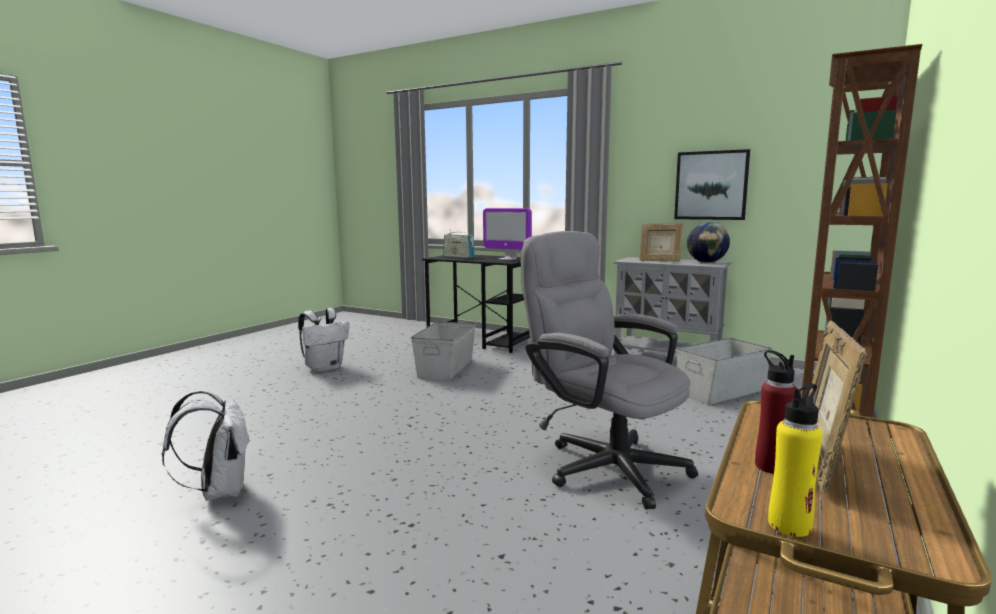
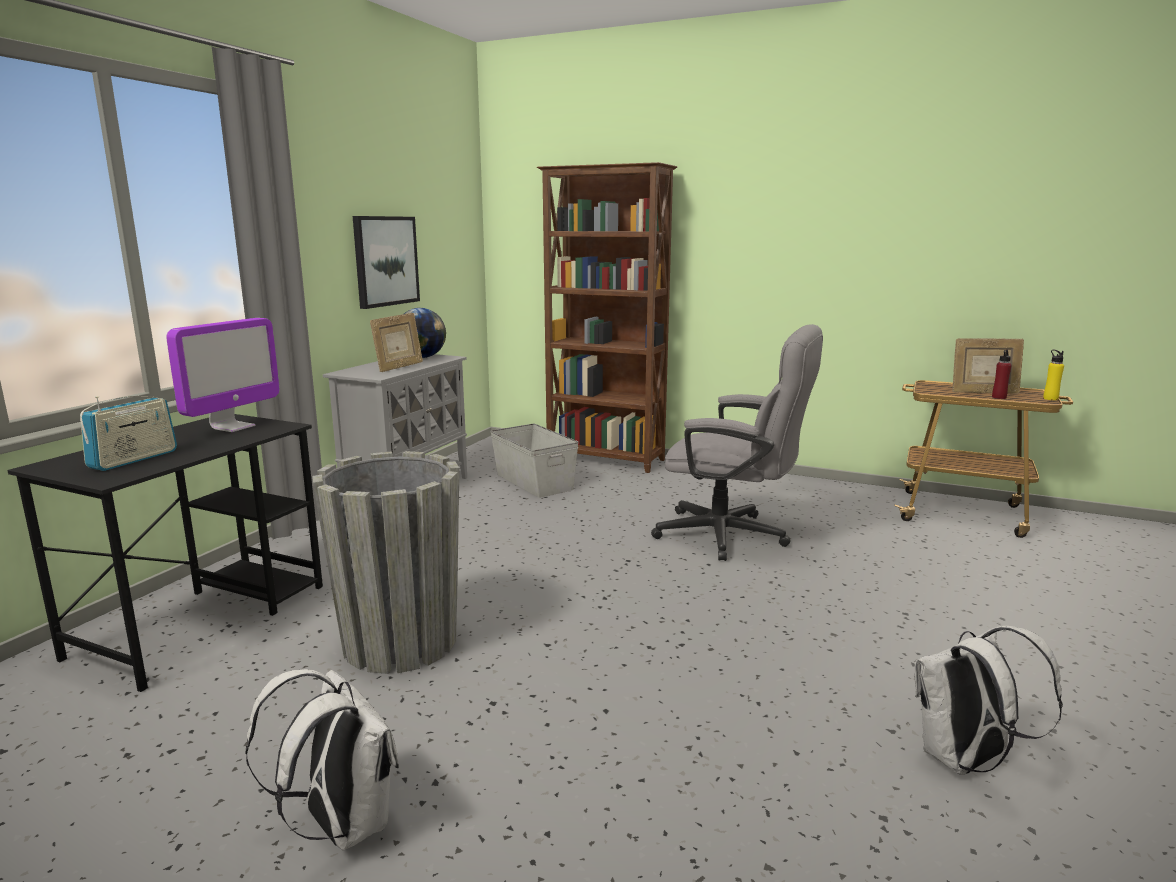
camera: 95 degrees left, 5 degrees up
(446, 368) = (400, 642): grey storage box -> grey planter
(603, 464) = (733, 536): grey office chair -> grey office chair turned 105 degrees counterclockwise

